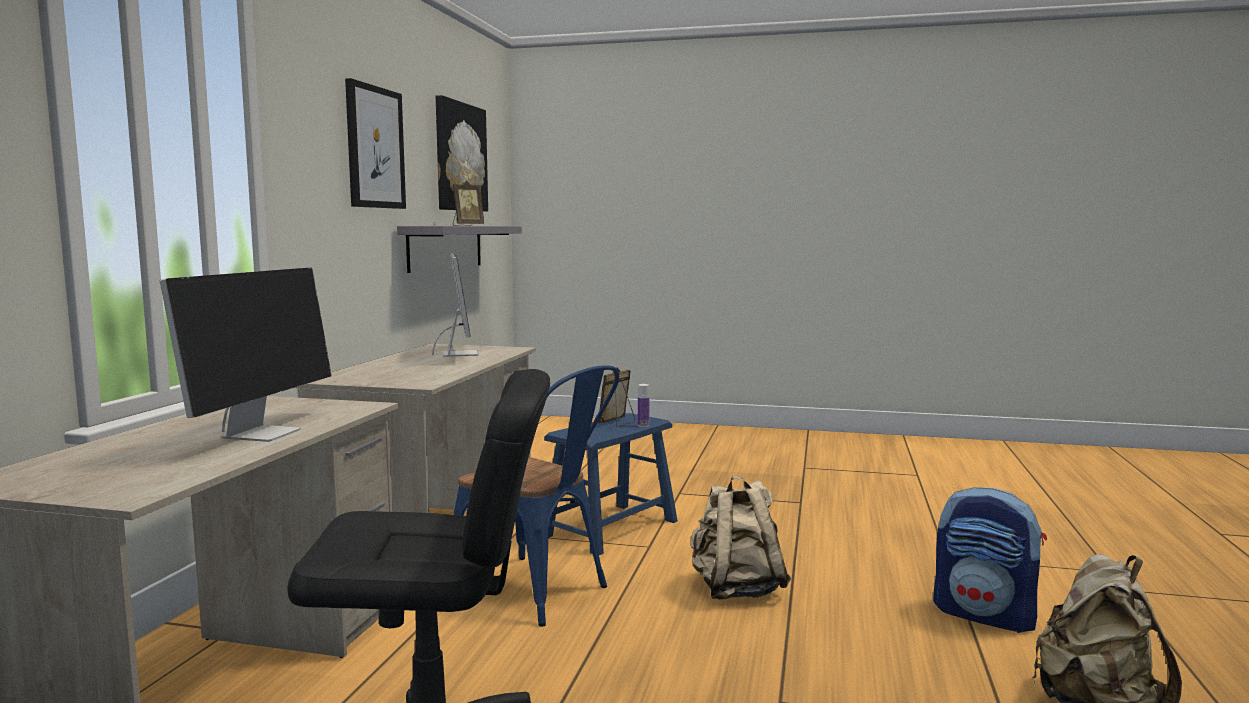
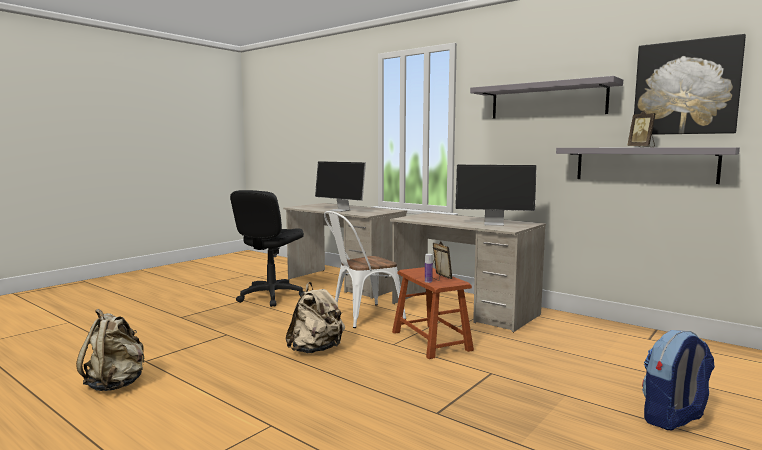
camera: 115 degrees right, 0 degrees up
(374, 147) = (547, 100): picture -> grey shelf
(538, 593) = (361, 317): blue chair -> white chair
(610, 528) = (431, 341): blue stool -> brown stool
(986, 615) = (200, 398): backpack -> backpack (673, 419)

